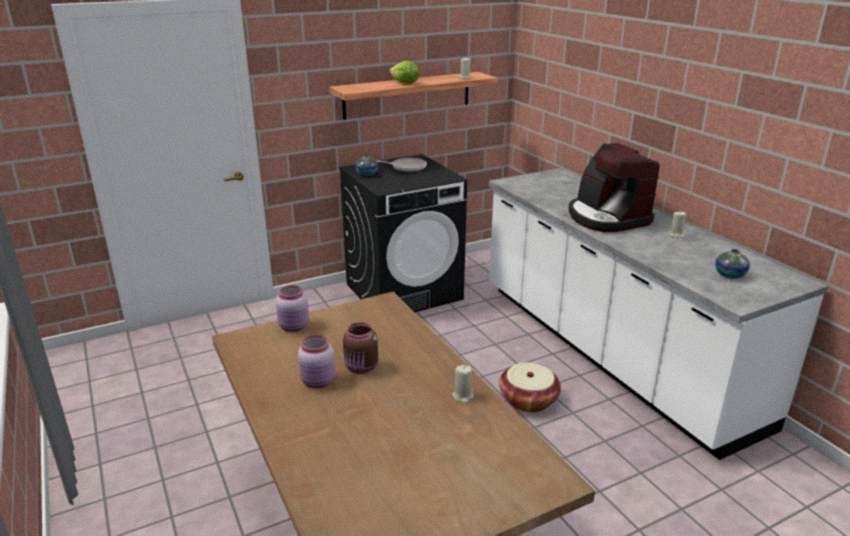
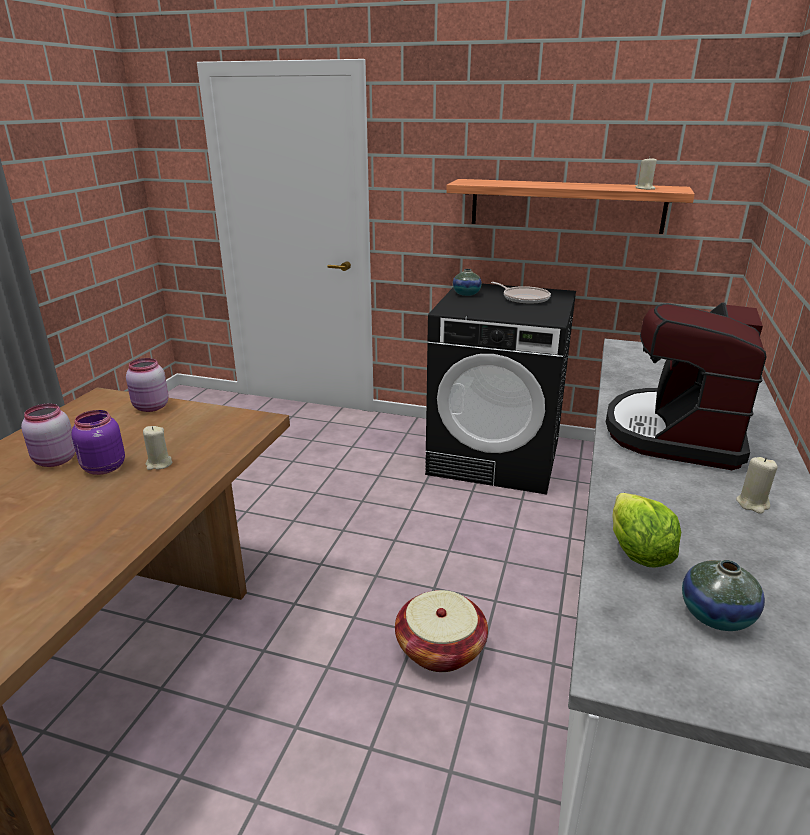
camera: 45 degrees right, 0 degrees up
(361, 368) = (103, 468): brown jar -> purple jar
(405, 83) = (545, 185): lettuce -> lettuce (637, 553)
(463, 396) = (95, 548): beige candle -> beige candle (159, 464)

